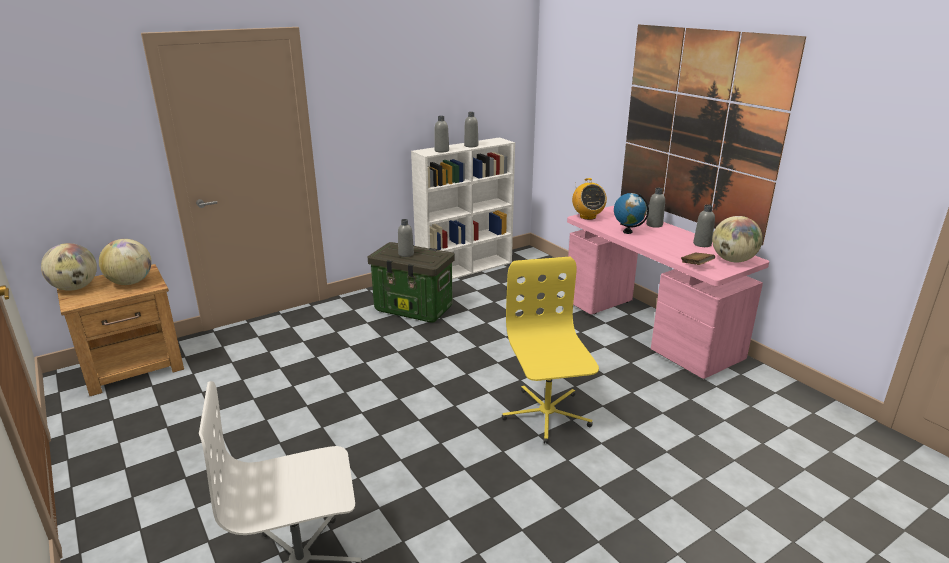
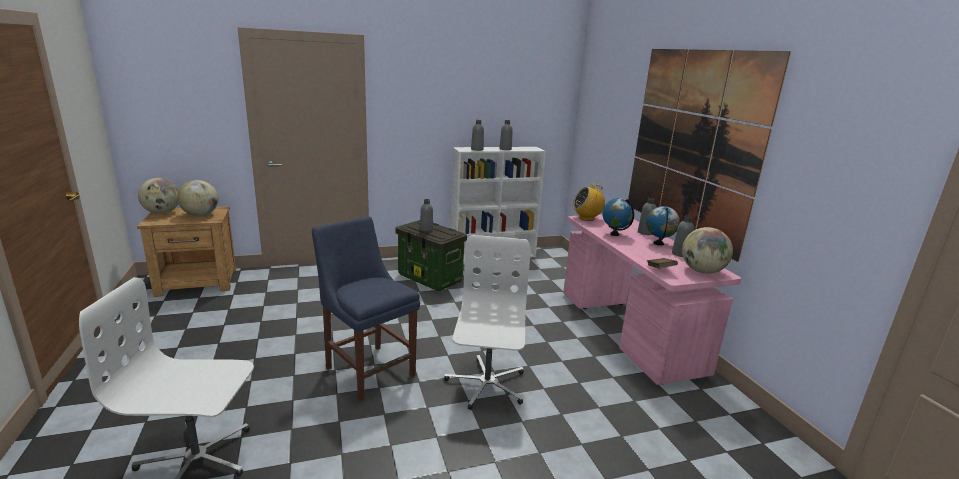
camera: 15 degrees right, 5 degrees down
(416, 426) = (368, 369): none -> blue chair
(546, 415) = (486, 384): yellow office chair -> white office chair
(587, 216) = (587, 218): radio -> radio turned 75 degrees clockwise
(675, 236) = (659, 244): none -> globe

